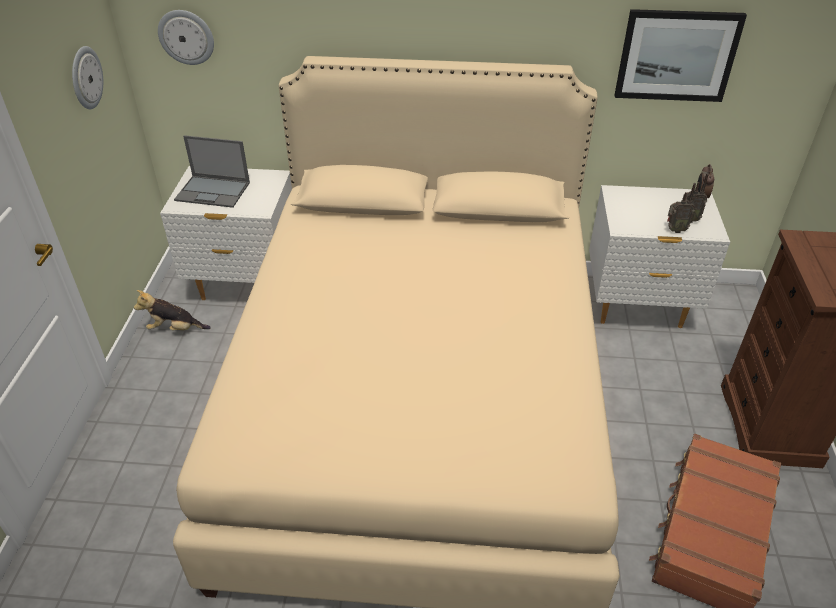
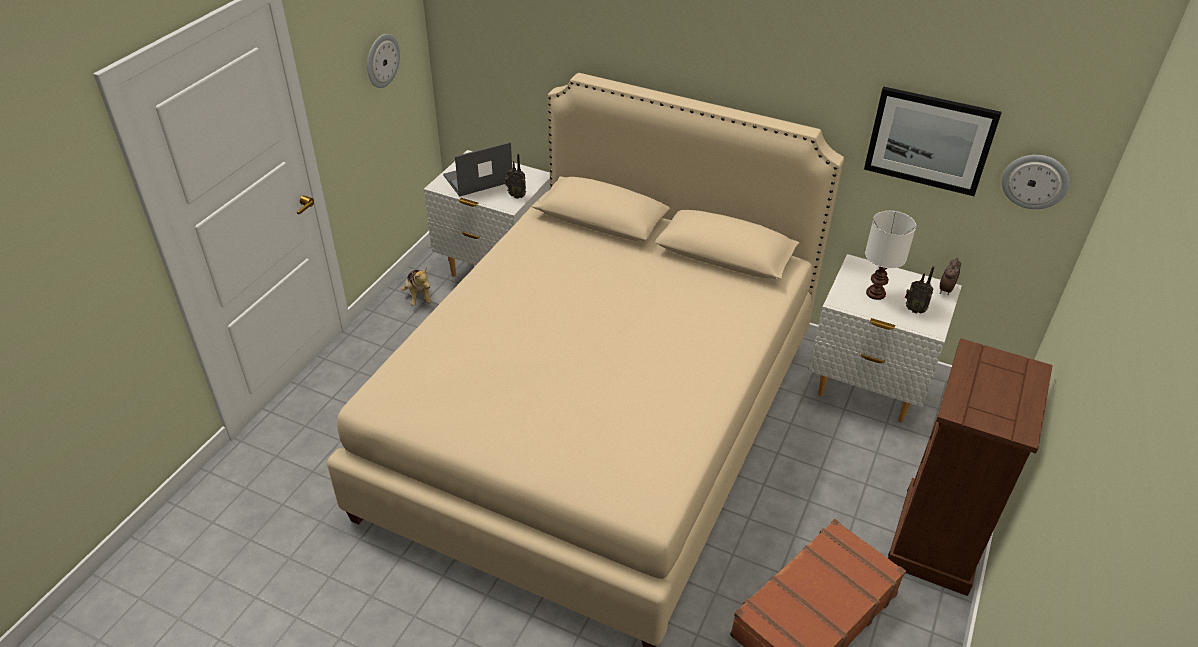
camera: 20 degrees right, 0 degrees up
(175, 329) = (418, 296): plush toy -> plush toy turned 135 degrees counterclockwise
(186, 37) = (480, 36): wall clock -> wall clock (1035, 181)
(214, 191) = (477, 179): laptop -> laptop turned 120 degrees clockwise
(647, 214) = (875, 294): none -> white table lamp
(675, 230) = (893, 316): radio -> radio (517, 195)

